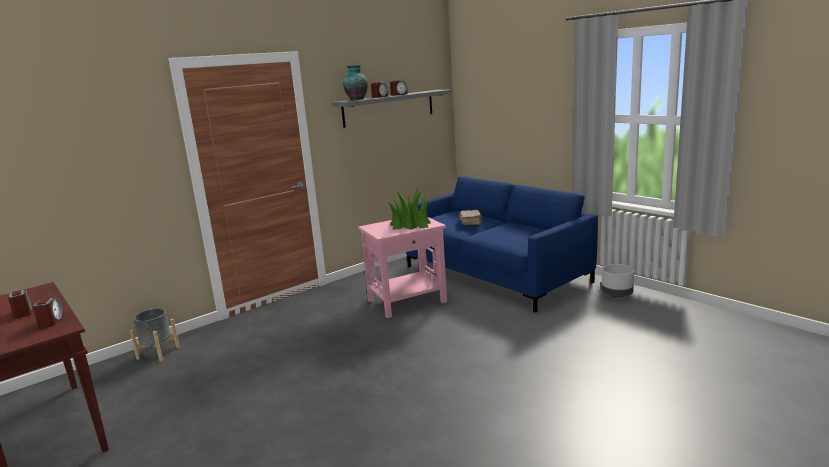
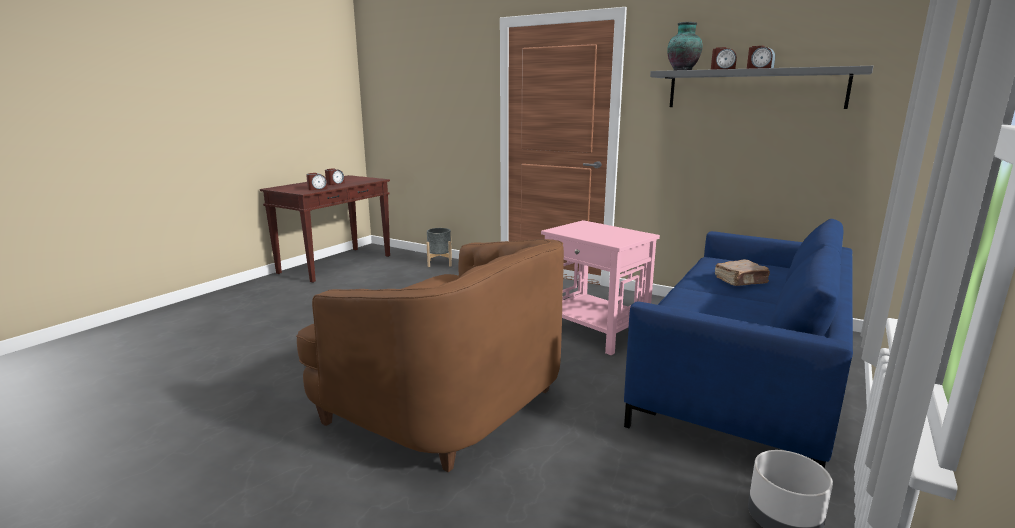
camera: 70 degrees right, 0 degrees up
(410, 224) = (609, 235): potted plant -> none
(485, 366) = (446, 402): none -> brown armchair

